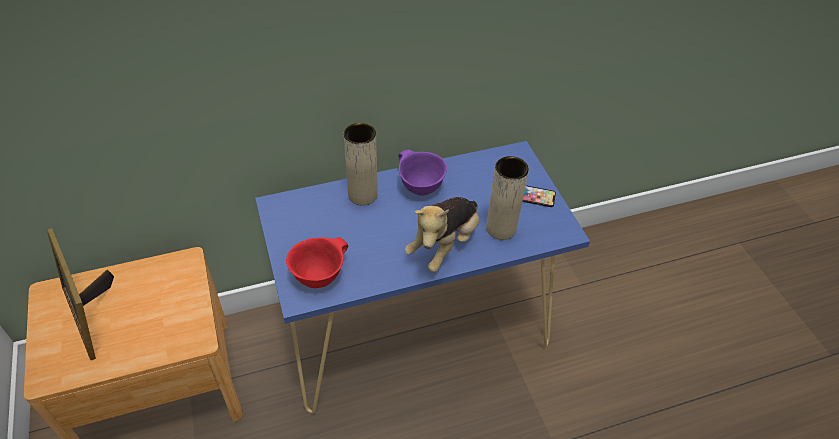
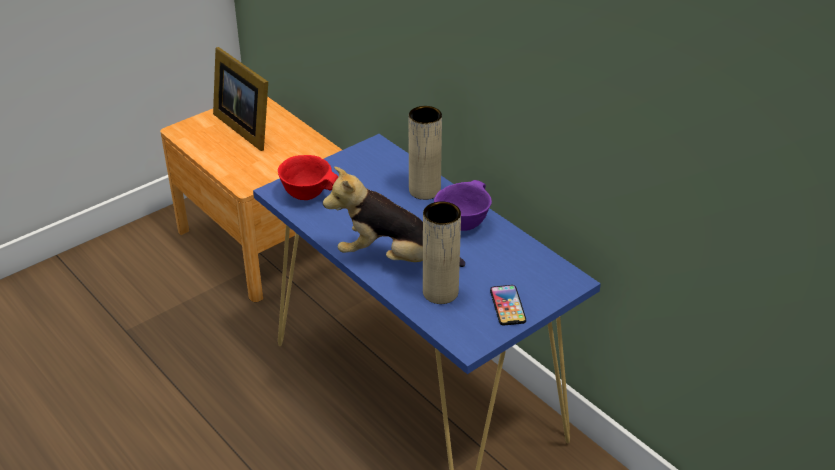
camera: 70 degrees right, 10 degrees down
(91, 313) = (246, 126): picture frame -> picture frame turned 75 degrees counterclockwise

